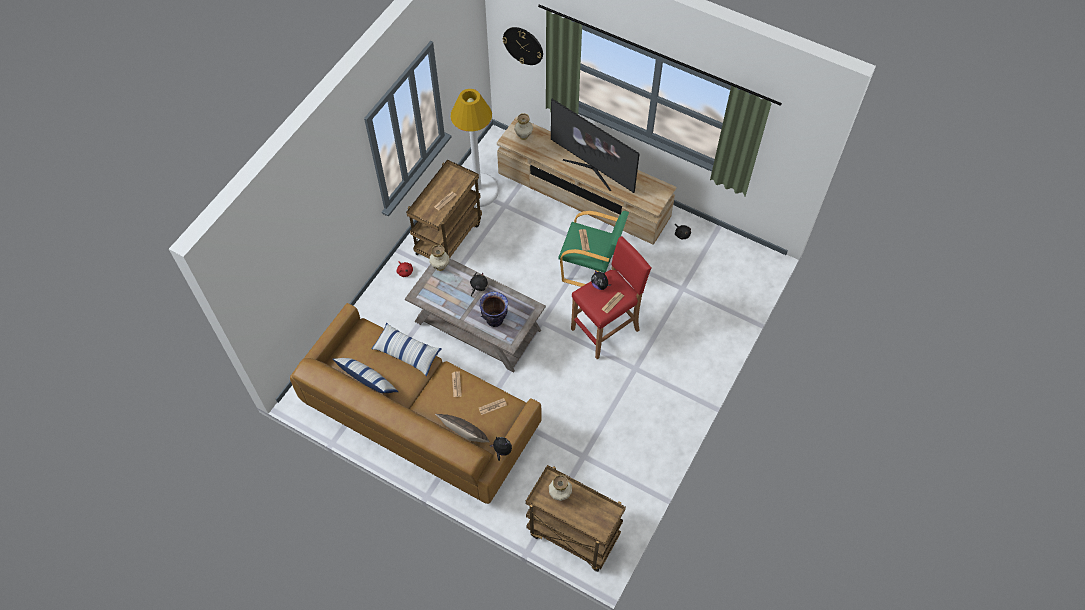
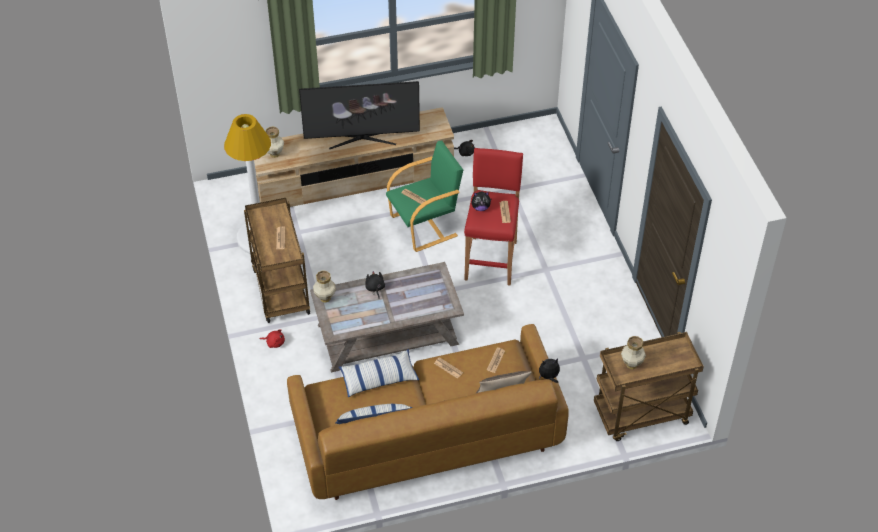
camera: 45 degrees left, 10 degrees down
(495, 320) = (419, 301): vase -> none
(523, 45) = (236, 59): wall clock -> none

